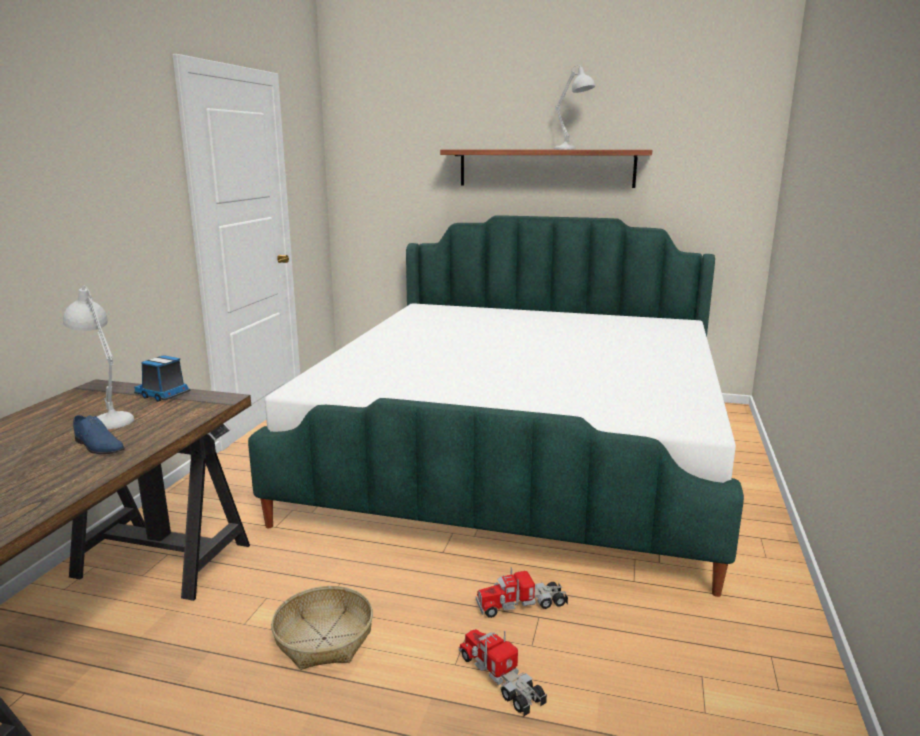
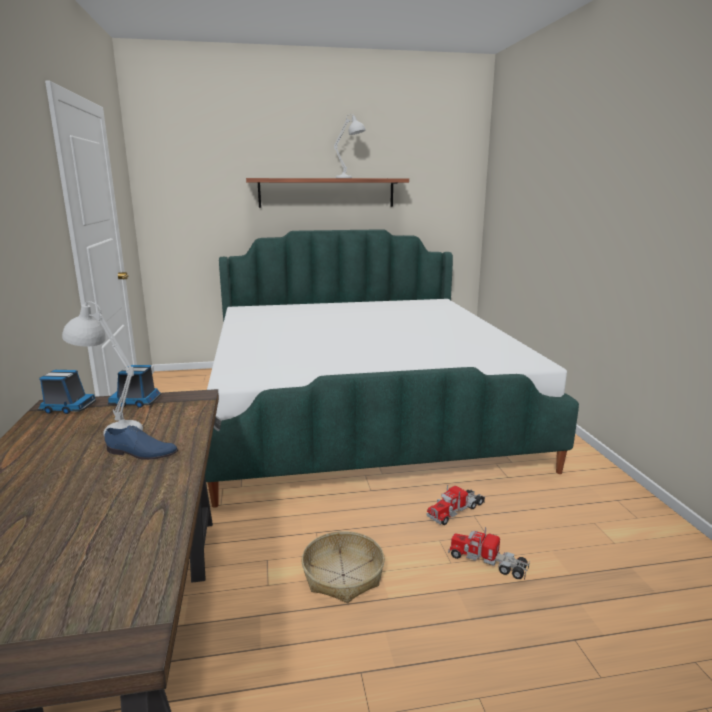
camera: 25 degrees left, 0 degrees up
(104, 390) = (67, 407): none -> toy truck

